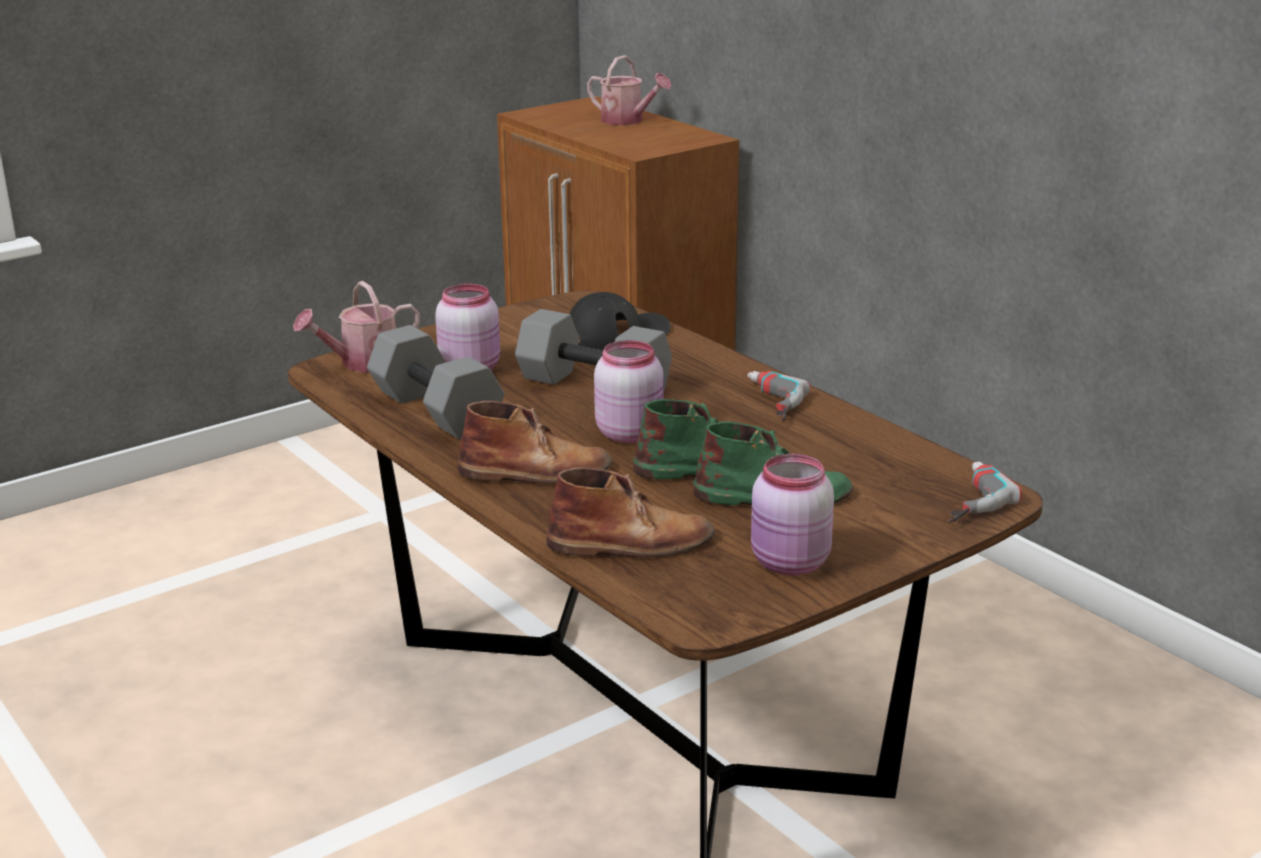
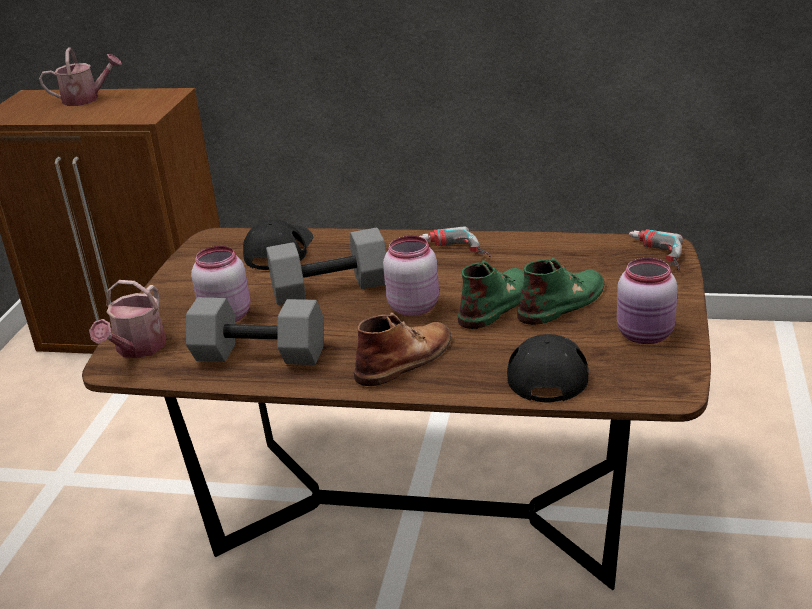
camera: 40 degrees left, 5 degrees up
(632, 543) = (547, 370): brown boot -> black cap

